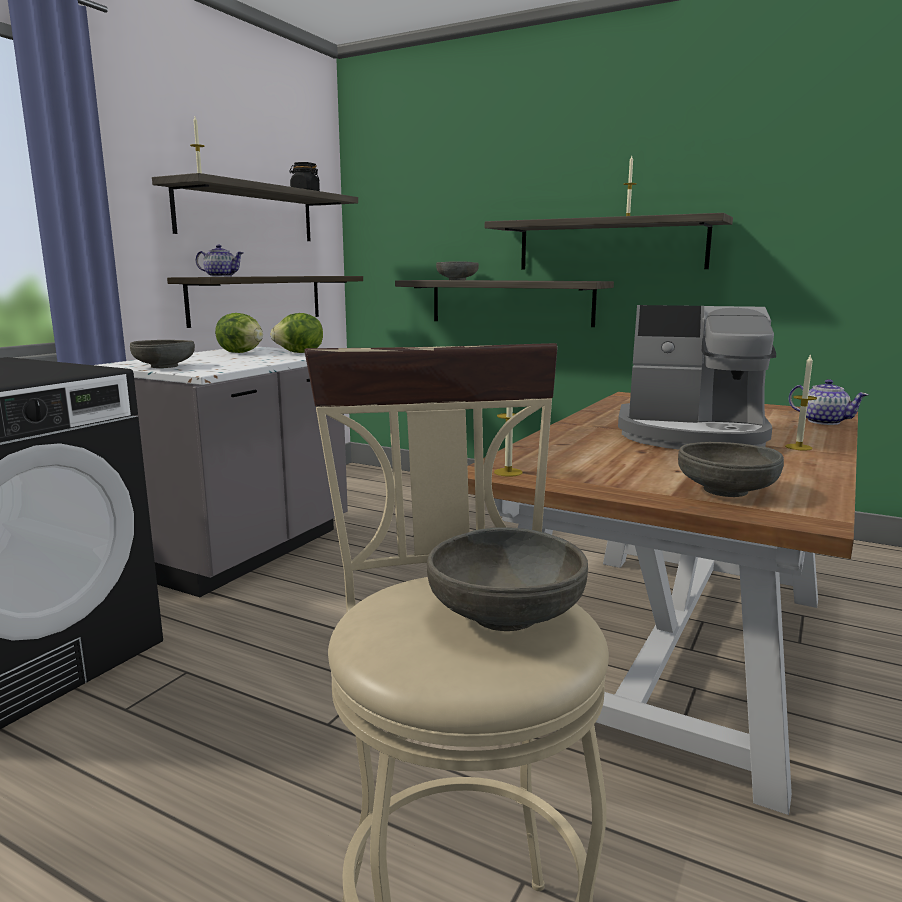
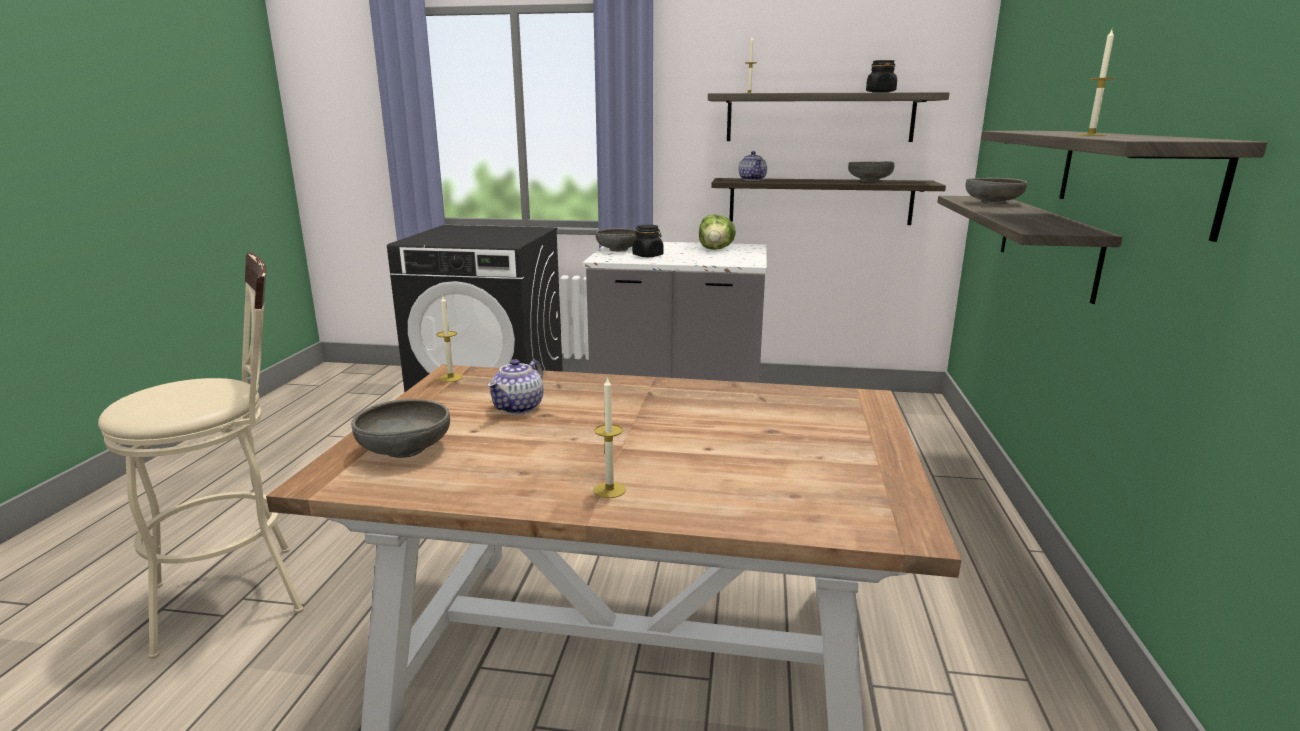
camera: 70 degrees right, 5 degrees up
(224, 363) = (648, 256): none -> black jar
(300, 353) = (735, 259): lettuce -> none
(506, 615) = (173, 400): grey bowl -> grey bowl (869, 181)
(692, 436) = (634, 434): coffee machine -> none
(823, 421) = (810, 518): teapot -> teapot (519, 407)

